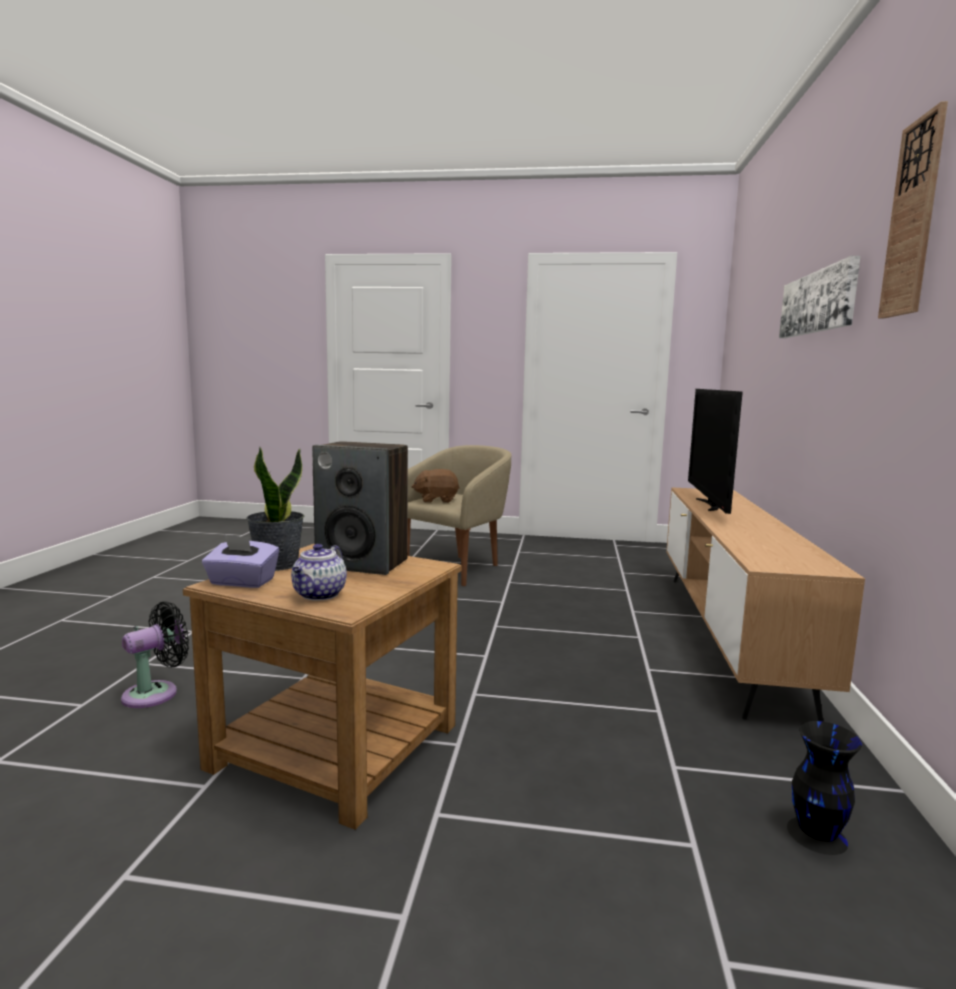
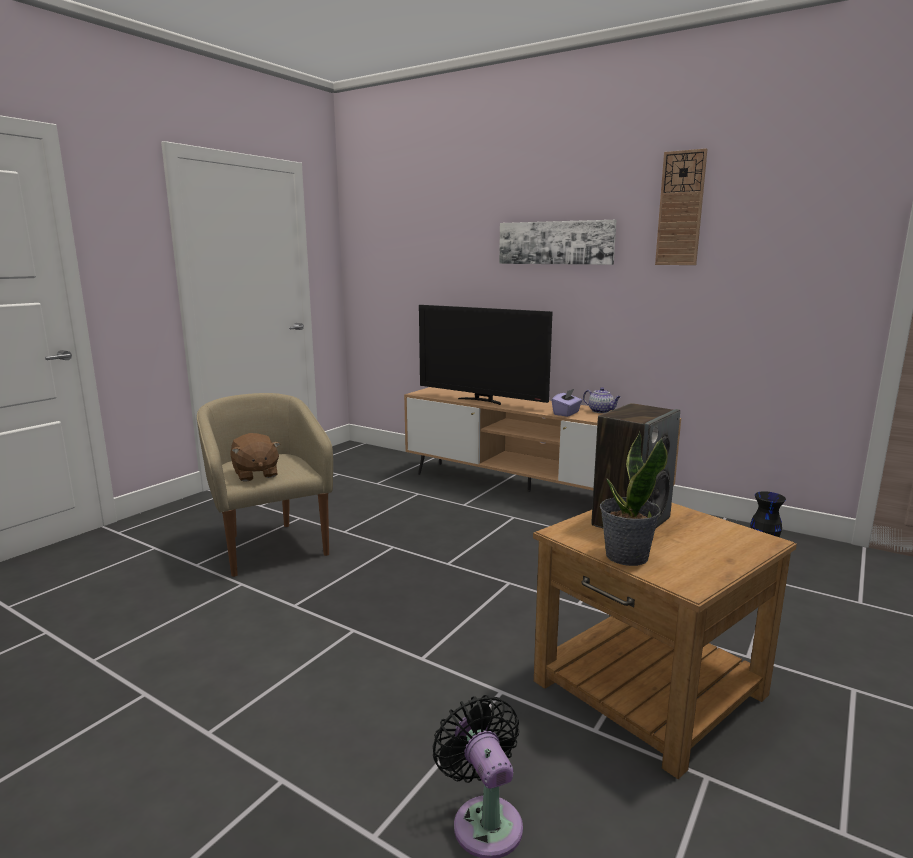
camera: 65 degrees left, 5 degrees up
(242, 582) = (687, 575): purple tissue box -> purple tissue box (566, 413)
(319, 595) = (727, 546): teapot -> teapot (601, 411)
(436, 500) = (255, 474): brown plush toy -> brown plush toy turned 45 degrees counterclockwise

